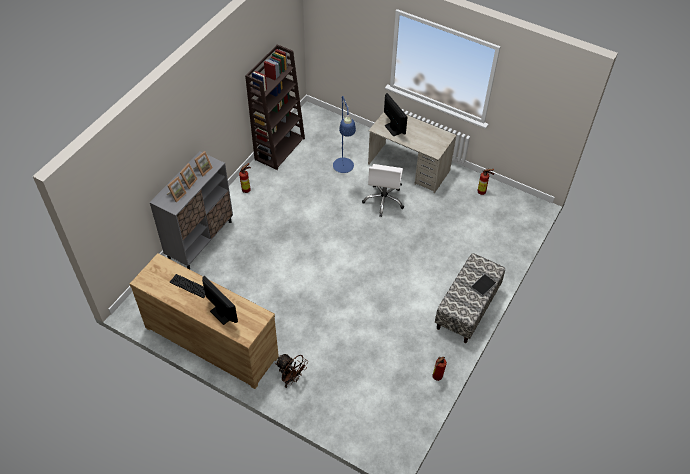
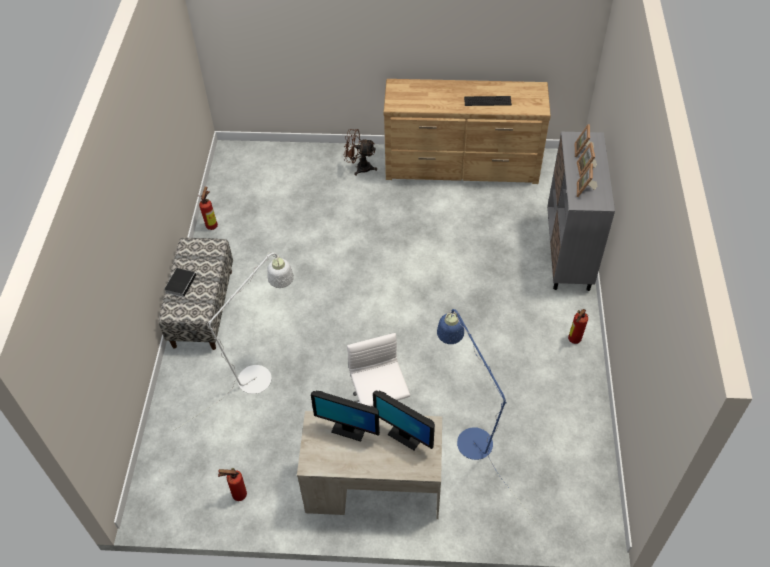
camera: 155 degrees right, 0 degrees up
(221, 315) = (434, 91): monitor -> monitor (348, 429)
(279, 148) = (588, 428): brown bookcase -> none
(443, 248) = (262, 374): none -> white floor lamp

